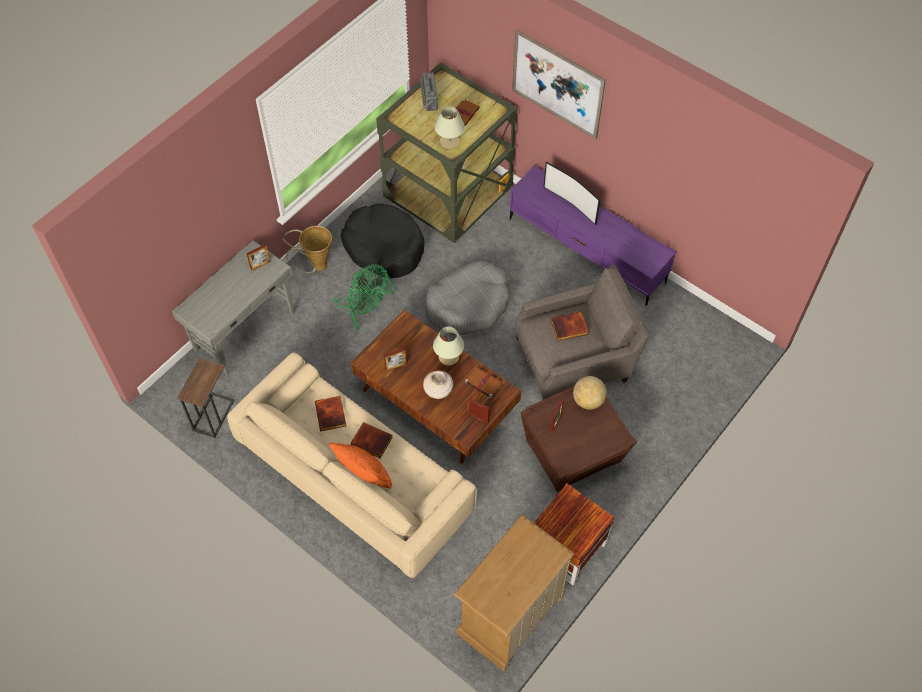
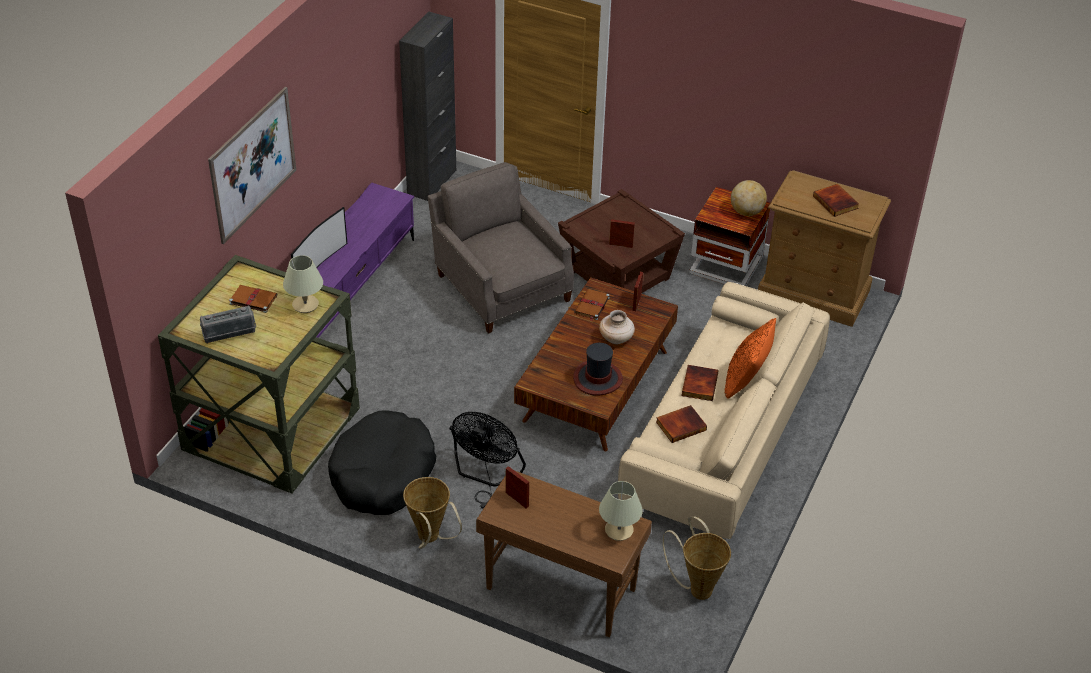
camera: 105 degrees left, 15 degrees down
(213, 415) = (697, 587): brown side table -> basket
(245, 331) = (560, 589): grey console table -> brown console table
(364, 307) = (484, 474): green fan -> black fan
(395, 366) = (597, 379): picture frame -> hat
(448, 357) = (569, 338): beige table lamp -> beige table lamp (619, 530)
(468, 304) = (453, 380): grey dog bed -> none
(569, 328) = (501, 245): book -> book (836, 202)
(588, 401) = (586, 226): globe -> globe (746, 212)
(728, 332) = (432, 182): none -> black cabinet

